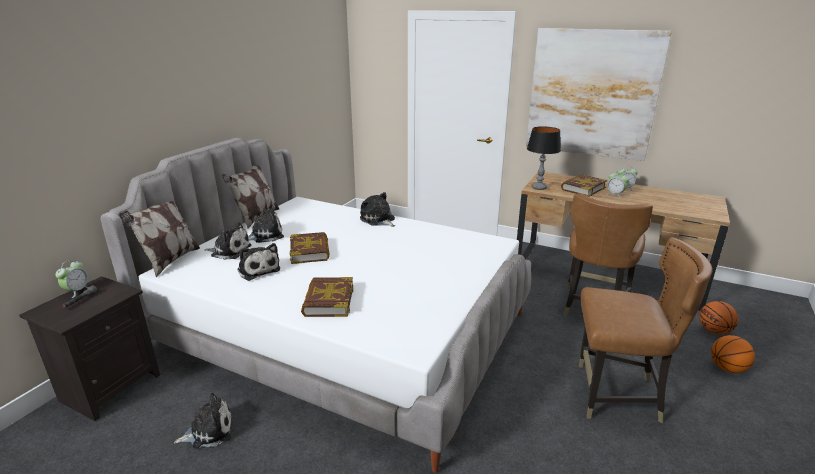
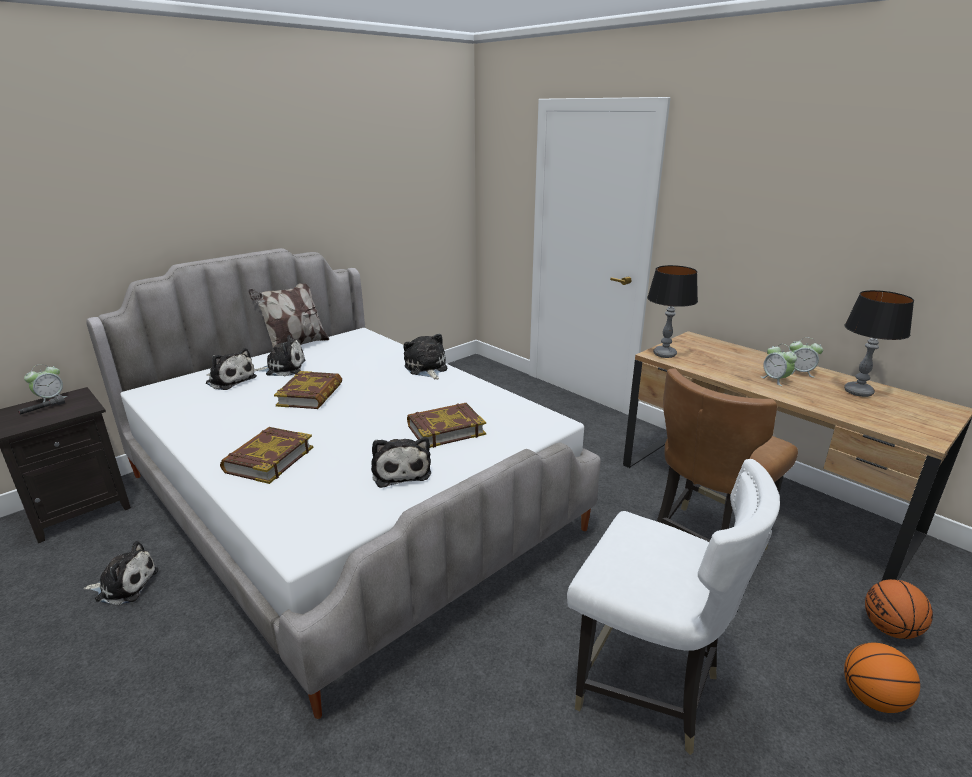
camera: 20 degrees right, 0 degrees up
(169, 261) = (163, 381): pillow -> none
(258, 269) = (235, 407): plush toy -> plush toy (400, 471)
(583, 188) = (731, 364): book -> book (445, 430)
(592, 94) = (768, 223): picture -> none
(617, 395) = (647, 687): brown chair -> white chair
(663, 195) = (858, 392): none -> table lamp

